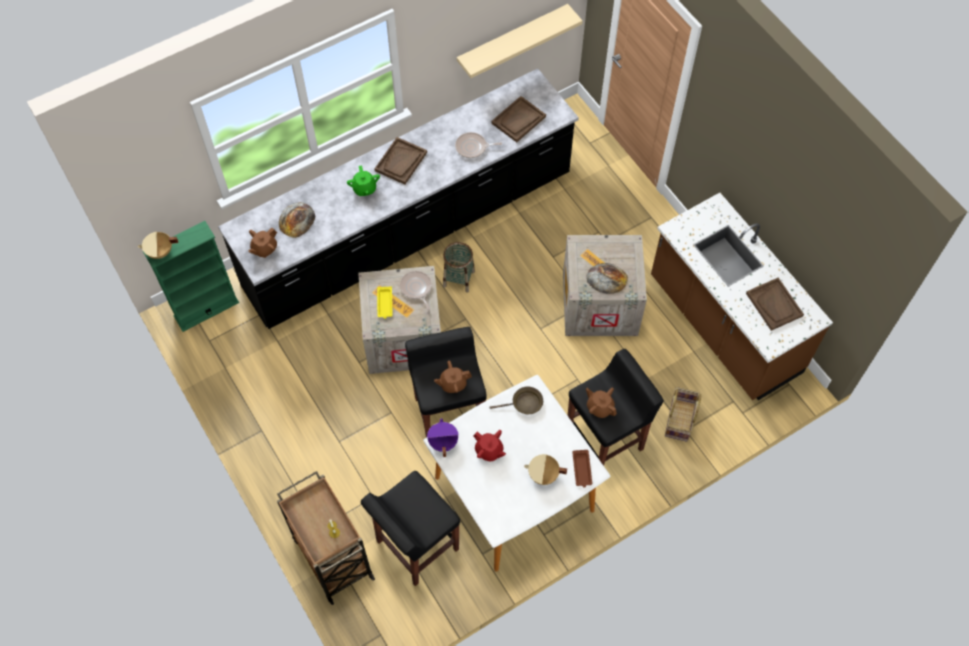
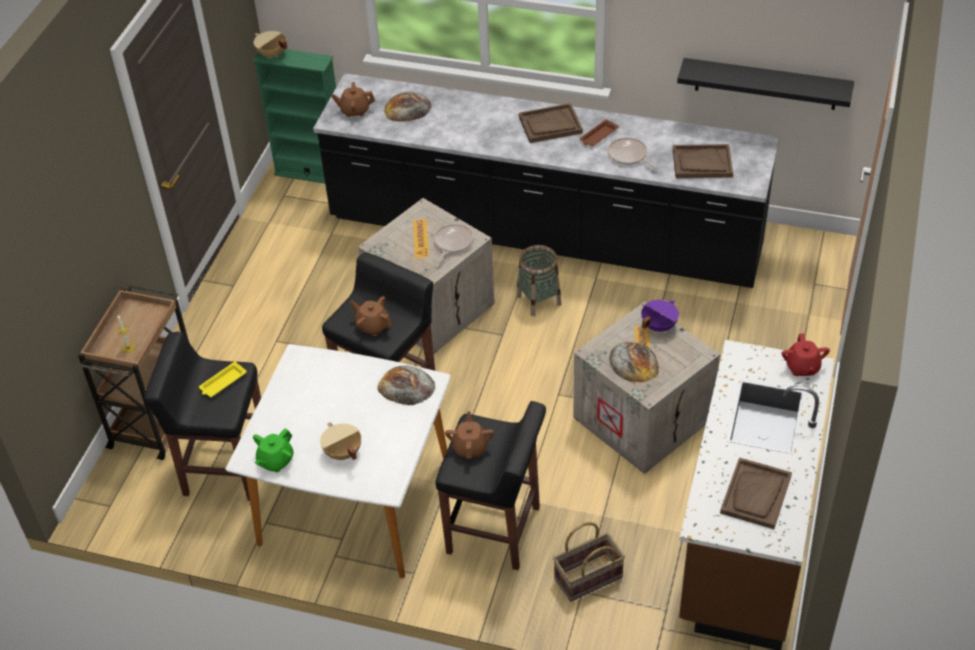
camera: 50 degrees right, 15 degrees down
(364, 189) = (492, 123): green teapot -> green teapot (275, 461)
(385, 304) = (411, 235): yellow tray -> yellow tray (222, 382)
(442, 442) = (299, 358): purple cooking pot -> purple cooking pot (658, 326)
(489, 450) = (326, 395): red teapot -> red teapot (802, 367)
(512, 40) = (766, 84): beige shelf -> black shelf
(524, 403) = (406, 386): brown frying pan -> bread
(582, 469) = (380, 478): brown tray -> brown tray (598, 136)

